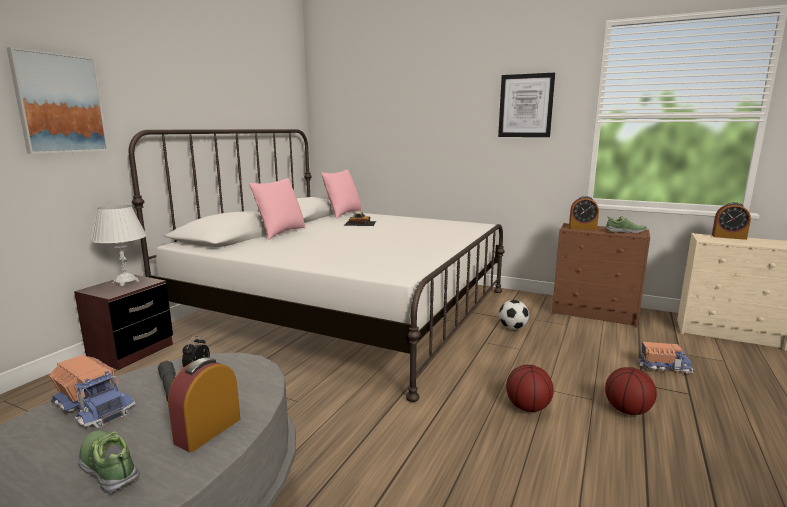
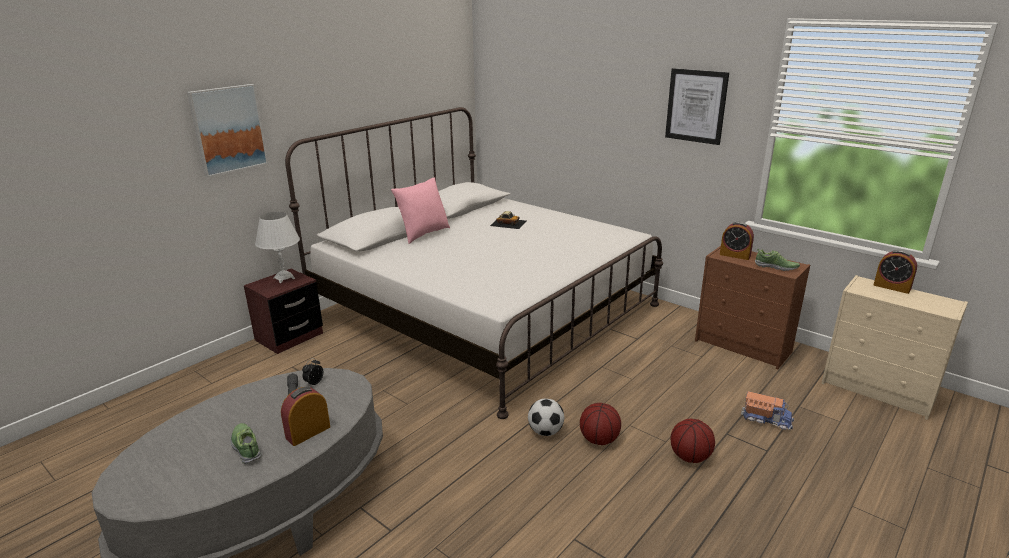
camera: 15 degrees right, 10 degrees up
(95, 406) = (244, 403): toy truck -> none
(342, 214) = (499, 205): pink pillow -> none
(513, 328) = (641, 353): football -> football (546, 431)

